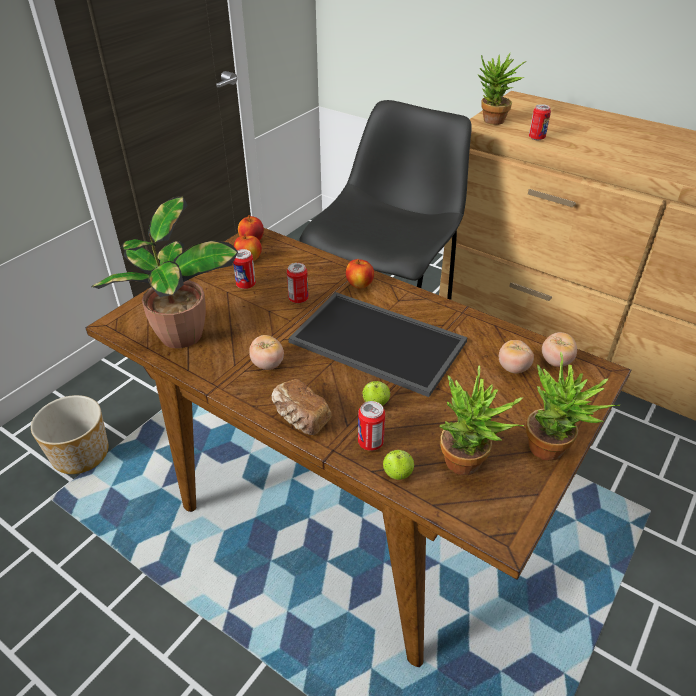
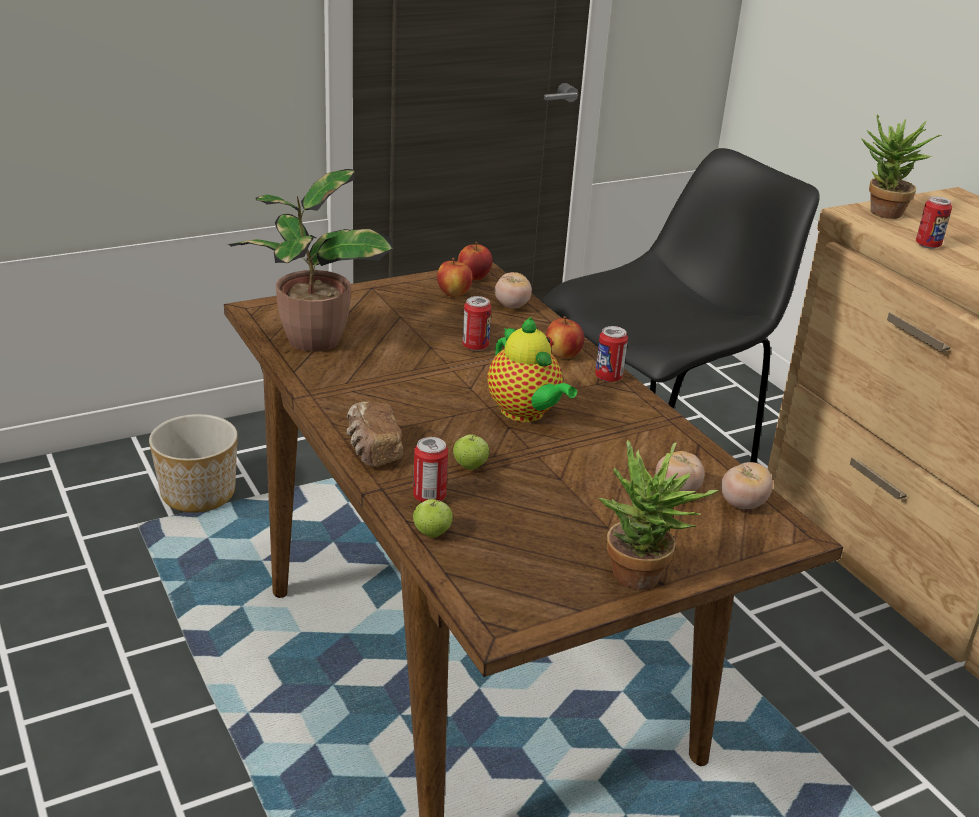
camera: 25 degrees right, 10 degrees down
(246, 285) = (427, 316): can -> can (608, 377)
(268, 364) = (382, 393): tomato -> tomato (512, 305)
(375, 343) = (525, 413): tray -> teapot
(469, 466) = (522, 556): potted plant -> none

